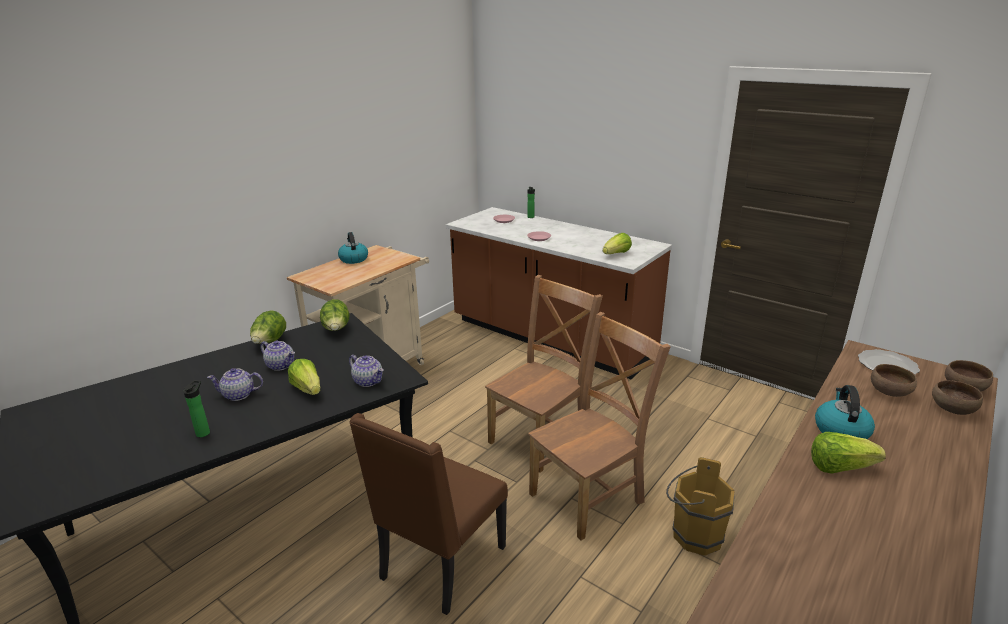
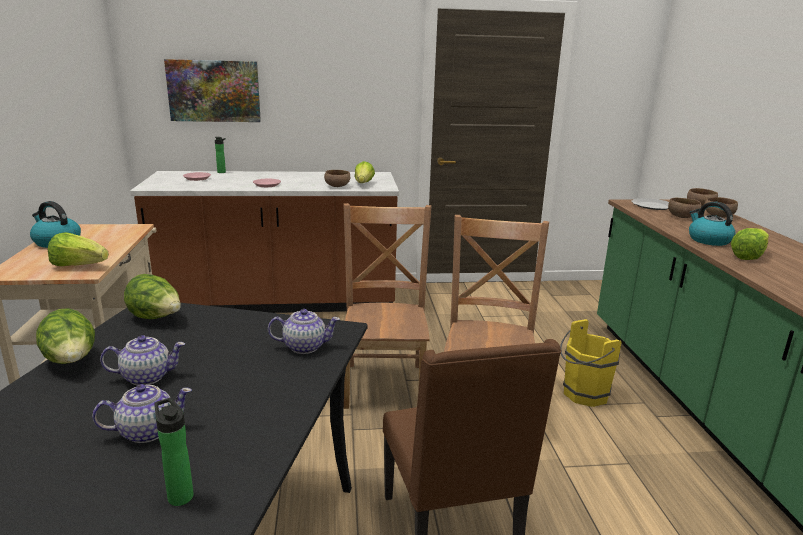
camera: 45 degrees left, 5 degrees down
(239, 395) = (146, 431): teapot -> teapot turned 150 degrees counterclockwise
(307, 389) = (242, 383): lettuce -> lettuce (79, 266)
(536, 147) = (214, 91): none -> picture
(589, 252) = (338, 186): none -> brown bowl
(692, 535) = (582, 395): brown bucket -> yellow bucket

